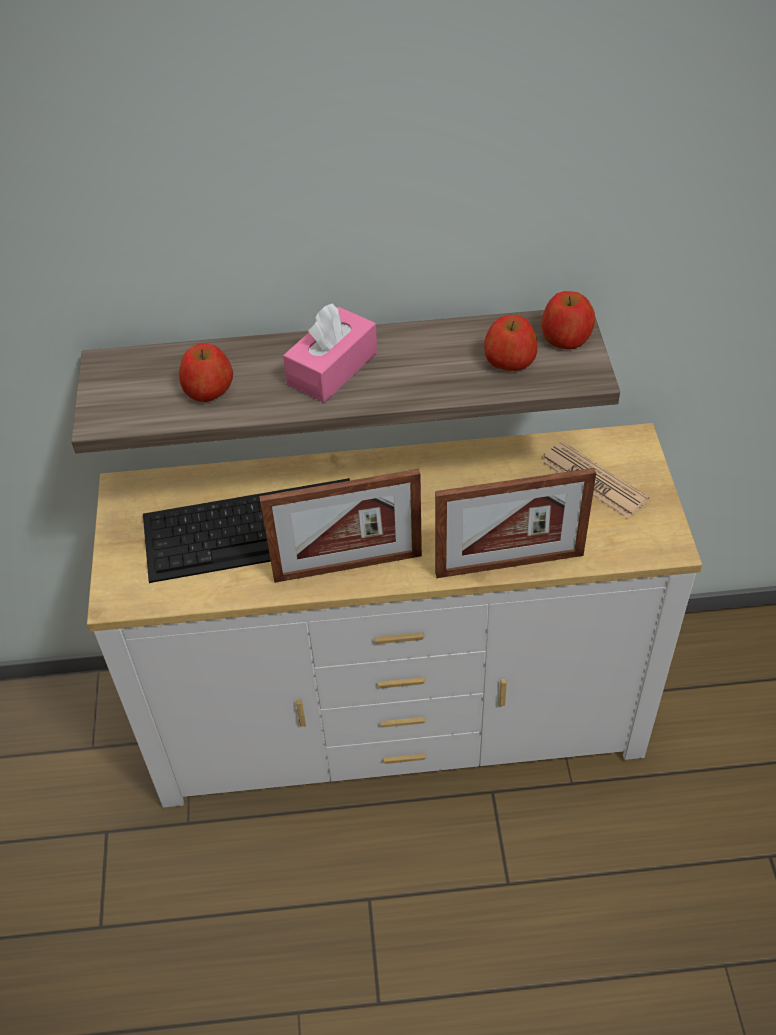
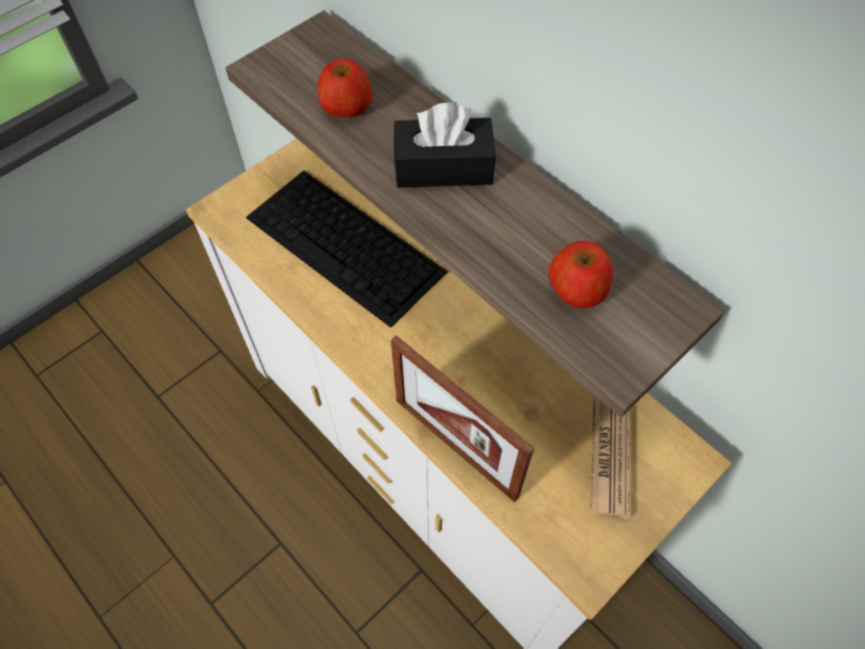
camera: 50 degrees right, 10 degrees up
(332, 368) = (443, 167): pink tissue box -> black tissue box
(348, 566) = (358, 330): picture frame -> none
(566, 337) = (656, 315): apple -> none

